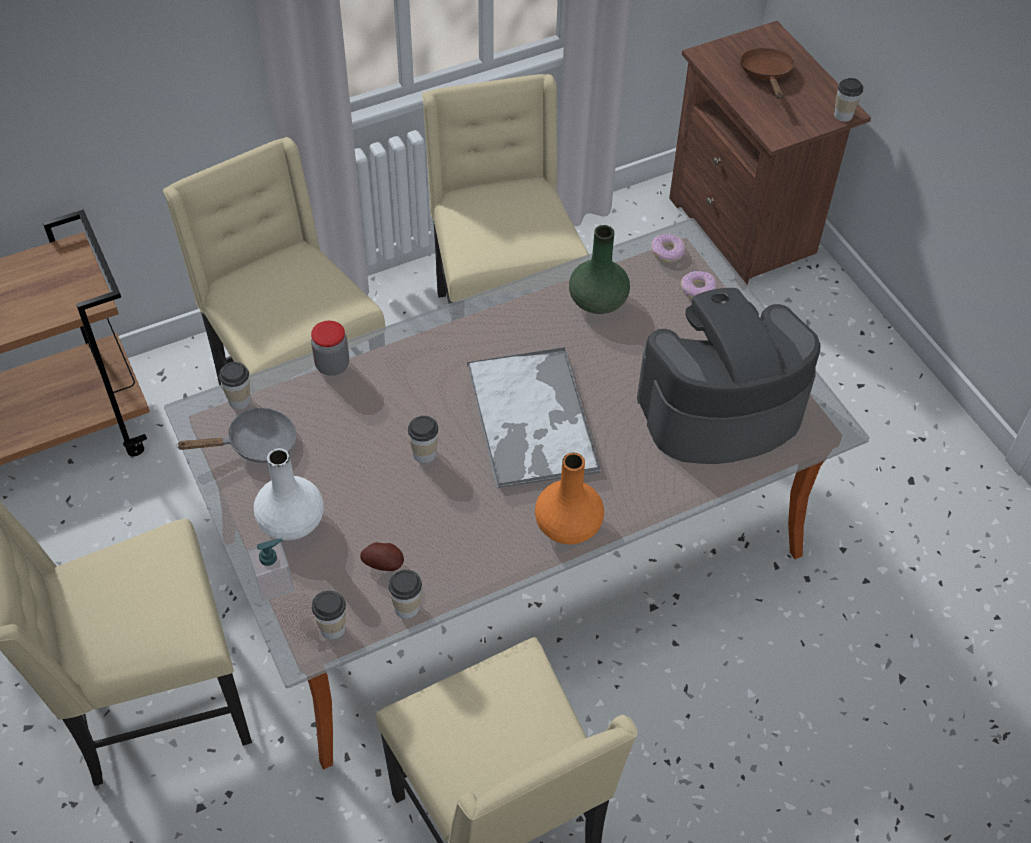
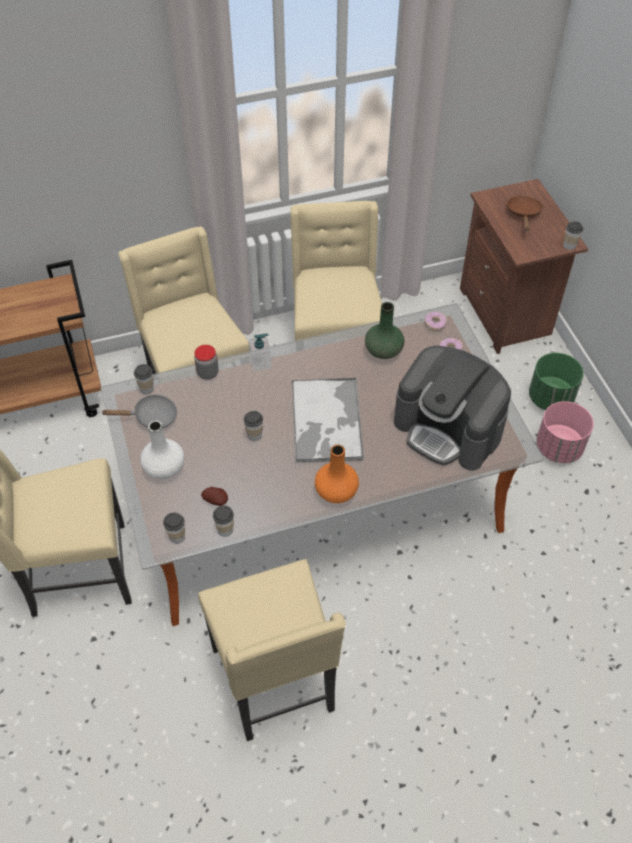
camera: 10 degrees right, 0 degrees up
(274, 583) = (147, 504): soap dispenser -> soap dispenser (260, 363)
(719, 409) = (448, 429): coffee machine -> coffee machine turned 135 degrees counterclockwise
(833, 348) = (550, 398): none -> green planter
(859, 420) = (559, 447): none -> pink planter

